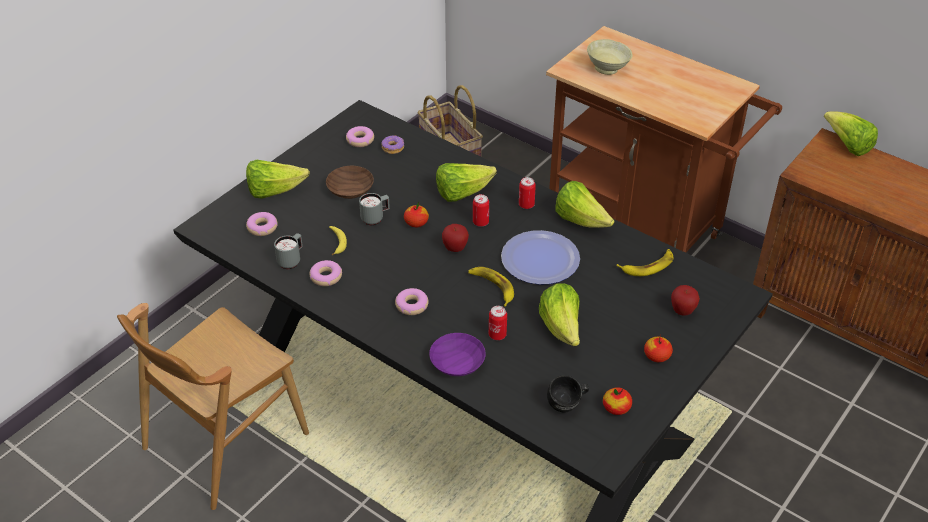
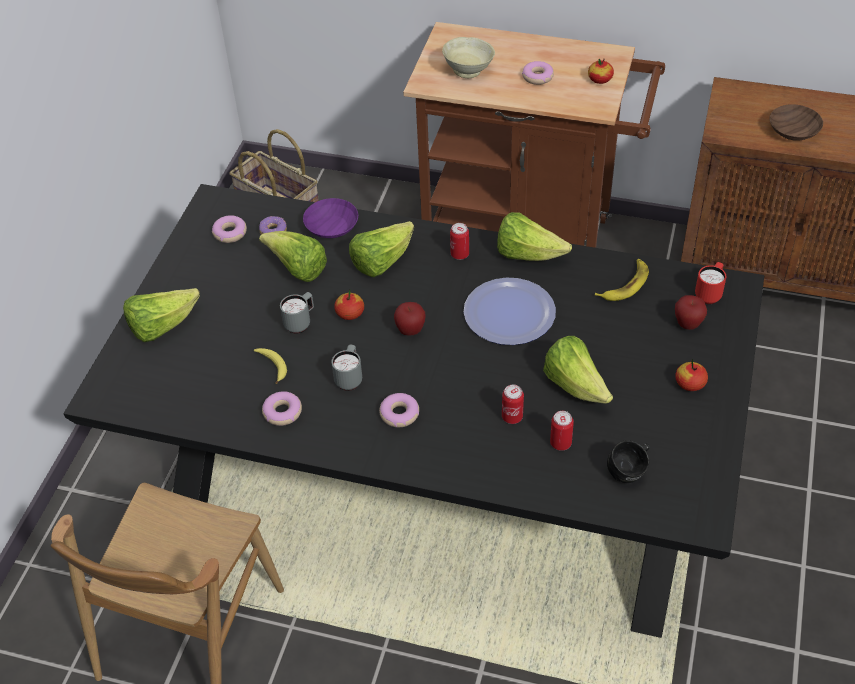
camera: 20 degrees left, 5 degrees up
(262, 228) = (173, 376): donut -> donut (537, 77)
(291, 260) = (230, 406): grey mug -> grey mug (349, 378)
(349, 190) = (250, 298): brown bowl -> brown bowl (792, 131)
(456, 363) = (486, 466): purple bowl -> purple bowl (331, 228)
(480, 222) = (421, 290): can -> can (560, 443)
(492, 287) = (476, 363): banana -> none
(616, 408) = (681, 457): apple -> apple (600, 80)
(715, 294) = (709, 294): none -> red mug
(847, 146) = (749, 89): lettuce -> lettuce (297, 269)

